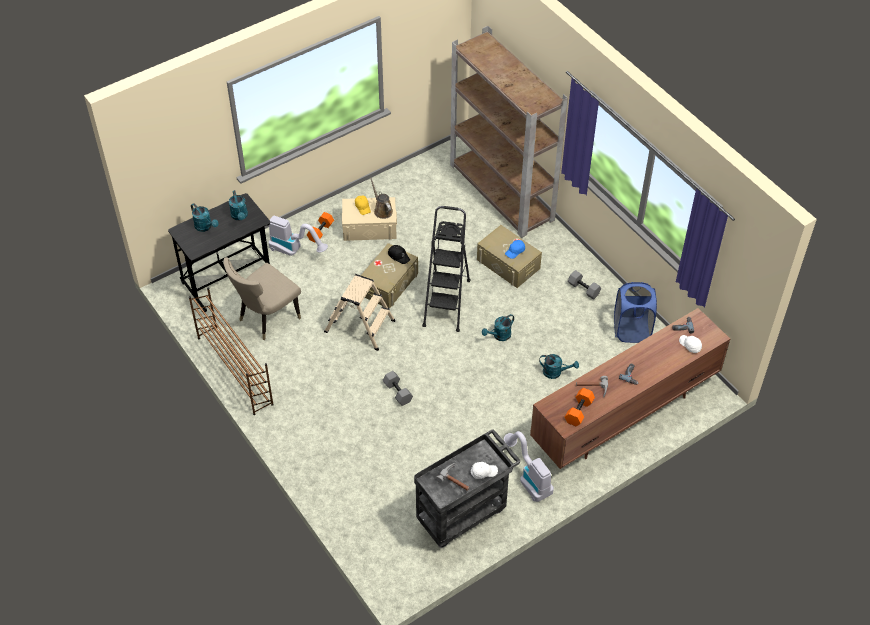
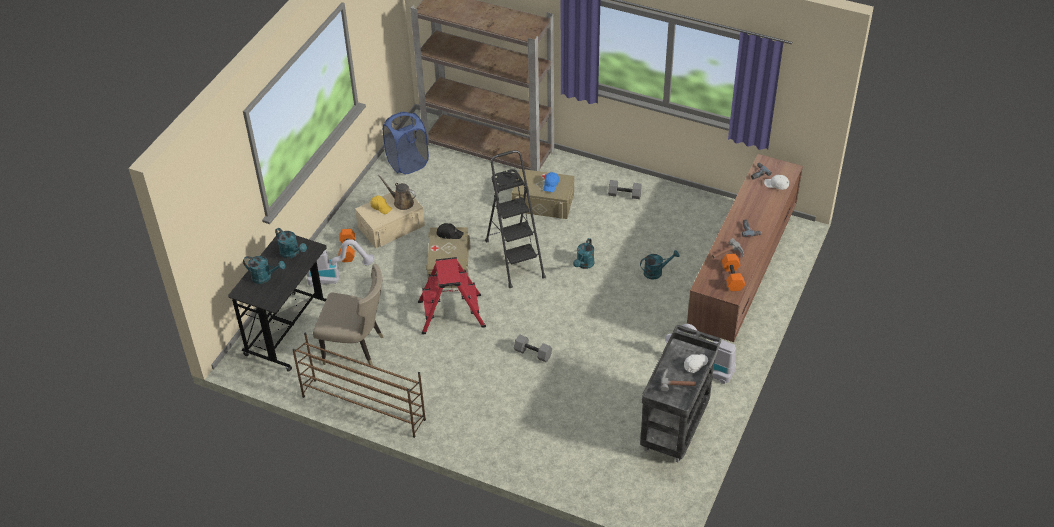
camera: 30 degrees left, 5 degrees down
(266, 318) = (356, 348): beige chair -> beige chair turned 90 degrees counterclockwise
(359, 326) = (451, 314): beige step ladder -> red step ladder
(631, 330) = (691, 209): blue laundry basket -> blue laundry basket (407, 163)

